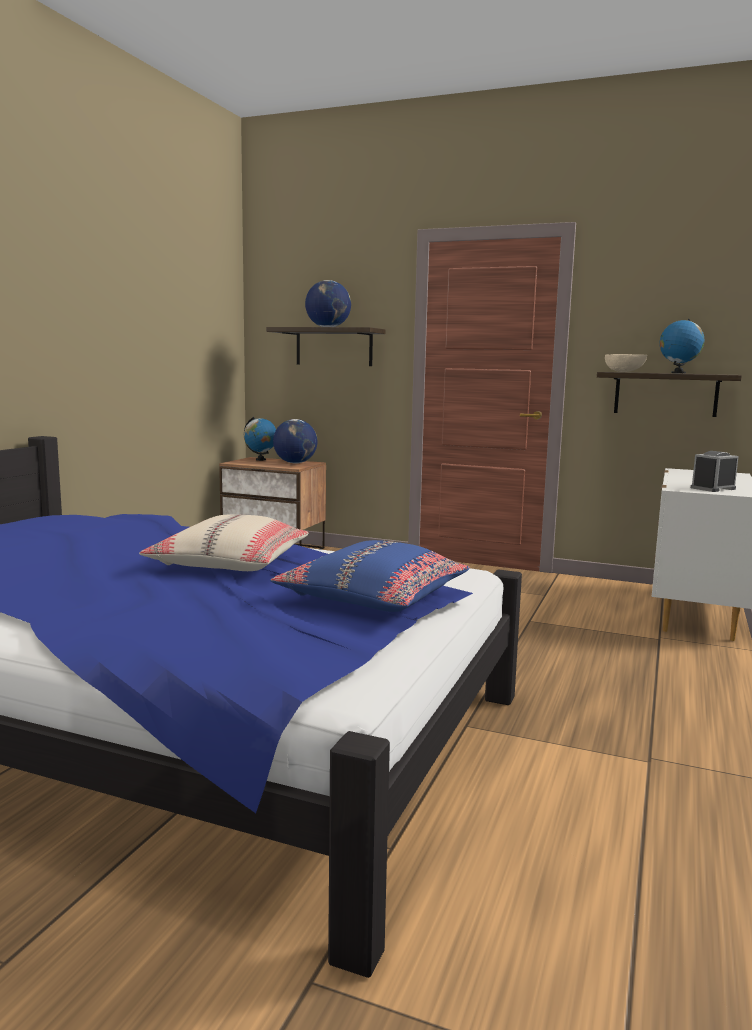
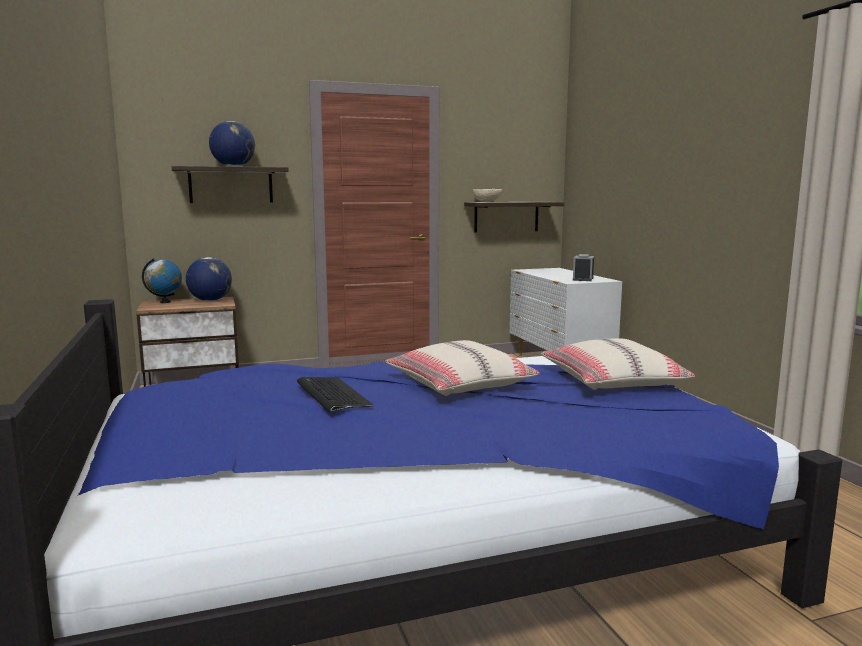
camera: 40 degrees left, 0 degrees up
(109, 544) = (332, 395): none -> keyboard
(373, 596) = (612, 381): blue pillow -> beige pillow
(678, 373) = (519, 201): globe -> none

